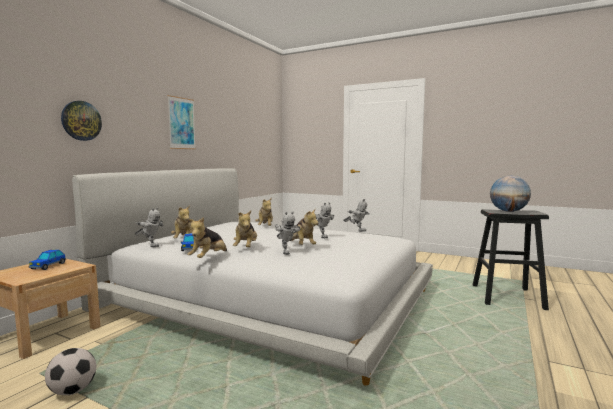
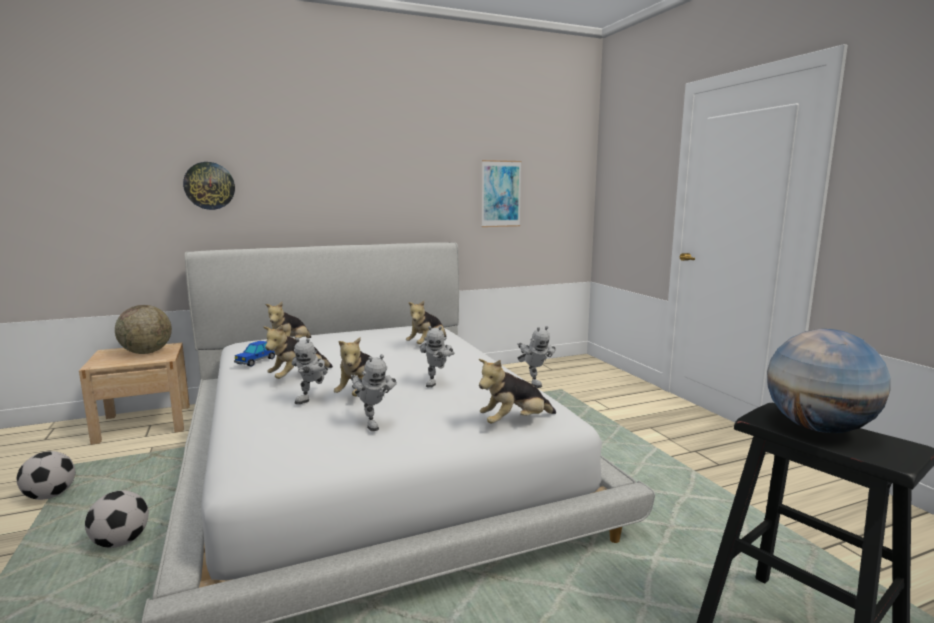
camera: 40 degrees right, 5 degrees up
(48, 266) = (146, 352): toy car -> globe
(150, 246) = (242, 348): toy robot -> toy robot (372, 423)
(181, 123) = (366, 178): picture -> picture (501, 194)
(205, 380) = (121, 542): none -> football
(208, 258) = (228, 382): plush toy -> plush toy (514, 422)

